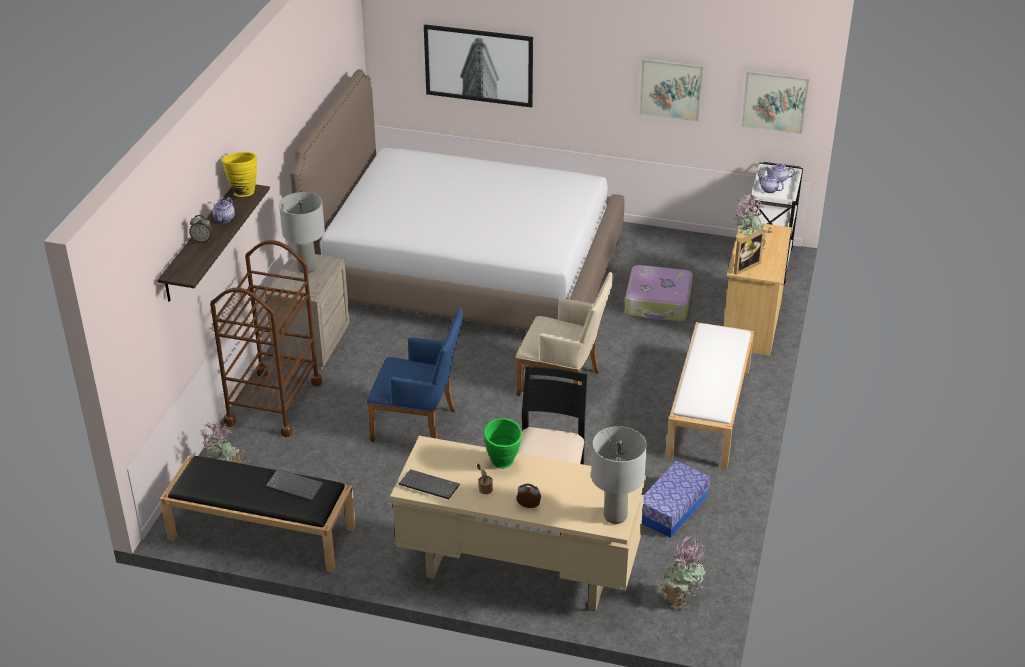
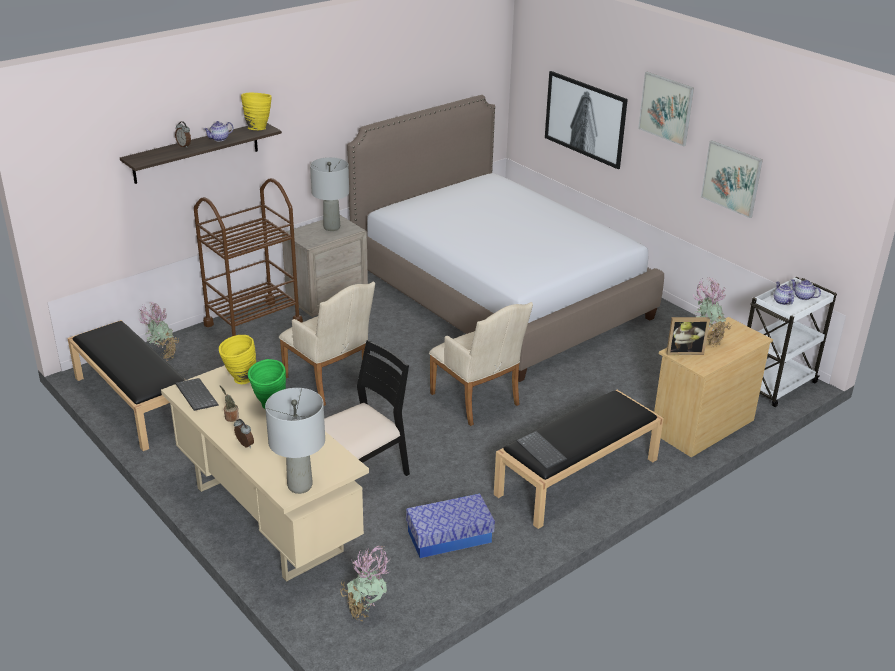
camera: 35 degrees right, 5 degrees down
(295, 485) = (152, 367): keyboard -> keyboard (542, 451)
(419, 426) = (330, 382): blue armchair -> beige armchair
(446, 454) = (239, 380): none -> yellow vase
(658, 303) = (635, 375): suitcase -> none
(709, 413) = (577, 477): white bench -> black bench
(774, 101) = (823, 214): picture -> picture (666, 108)

